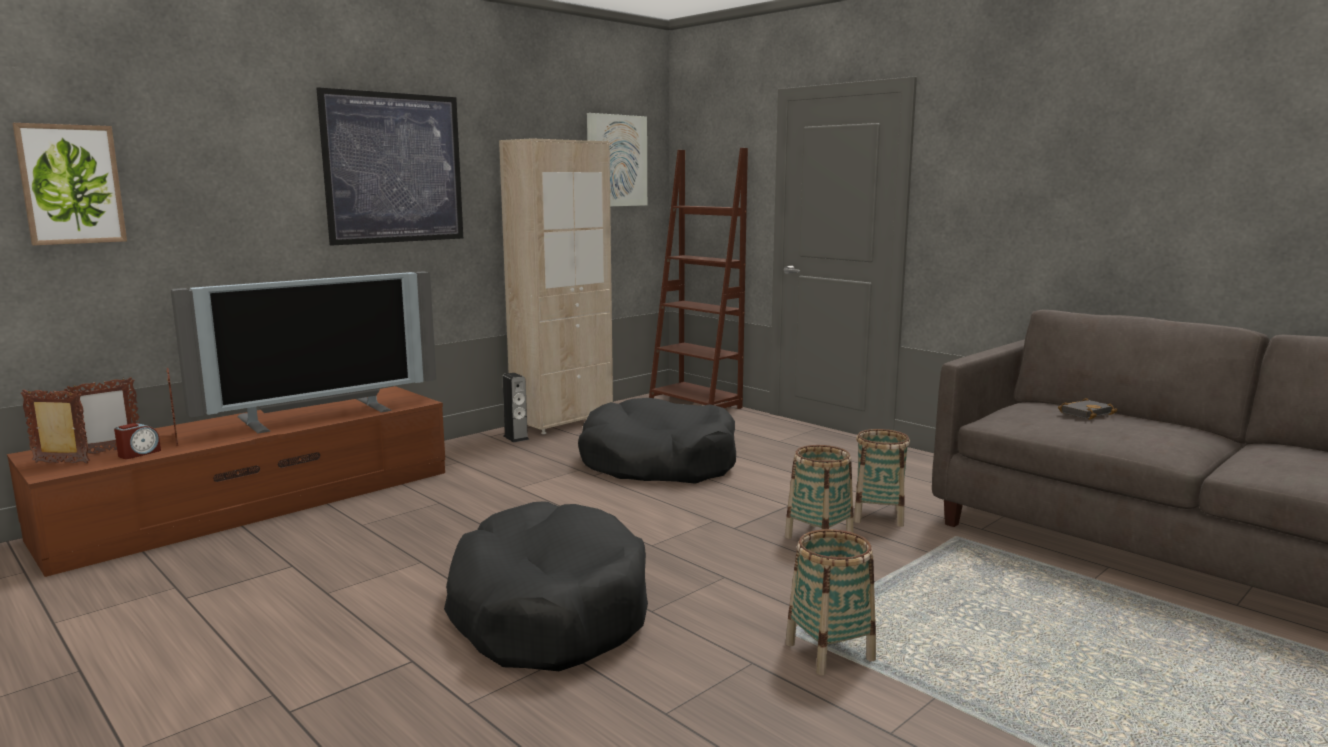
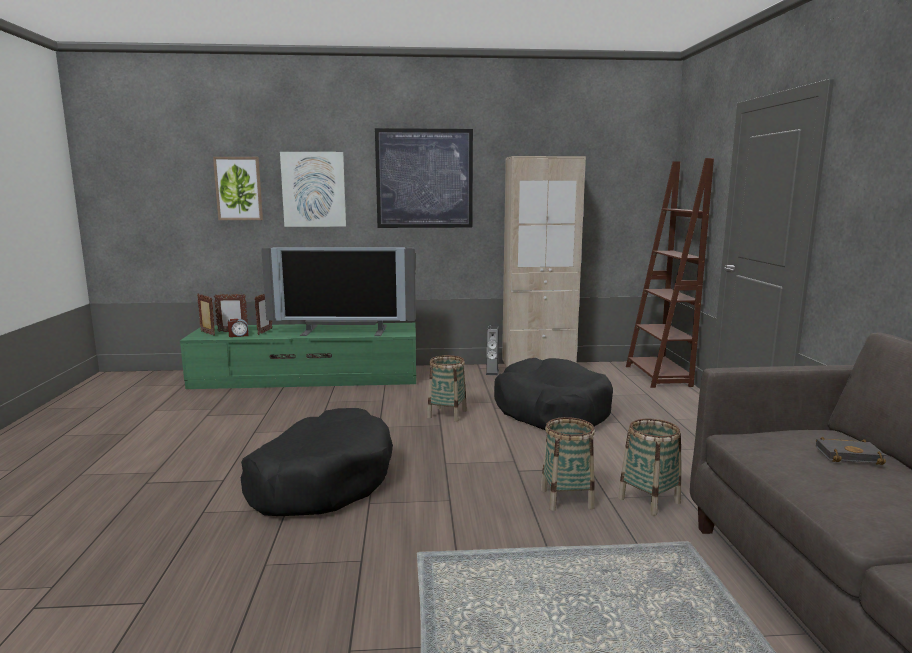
camera: 40 degrees right, 0 degrees up
(256, 502) = (308, 377): brown tv stand -> green tv stand
(616, 161) = (616, 171): picture -> picture (313, 189)
(829, 652) = (418, 578): basket -> basket (447, 414)

